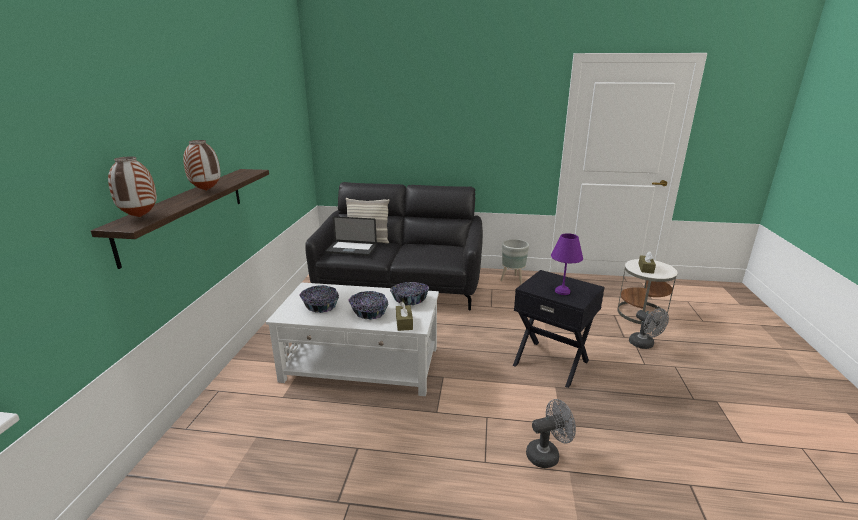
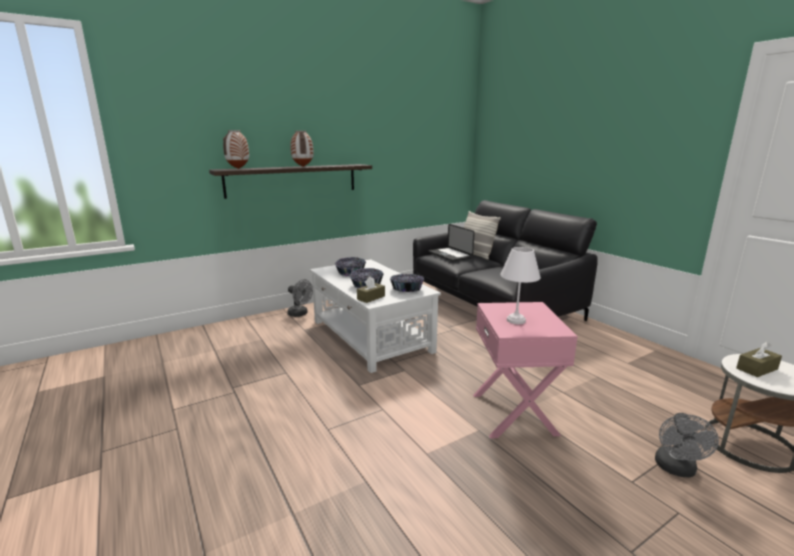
camera: 50 degrees right, 5 degrees down
(513, 280) = (615, 342): grey planter -> none
(547, 454) = (373, 459): grey fan -> grey fan (300, 314)
(551, 362) = (515, 414): black side table -> pink side table
(561, 291) = (515, 320): purple table lamp -> white table lamp

